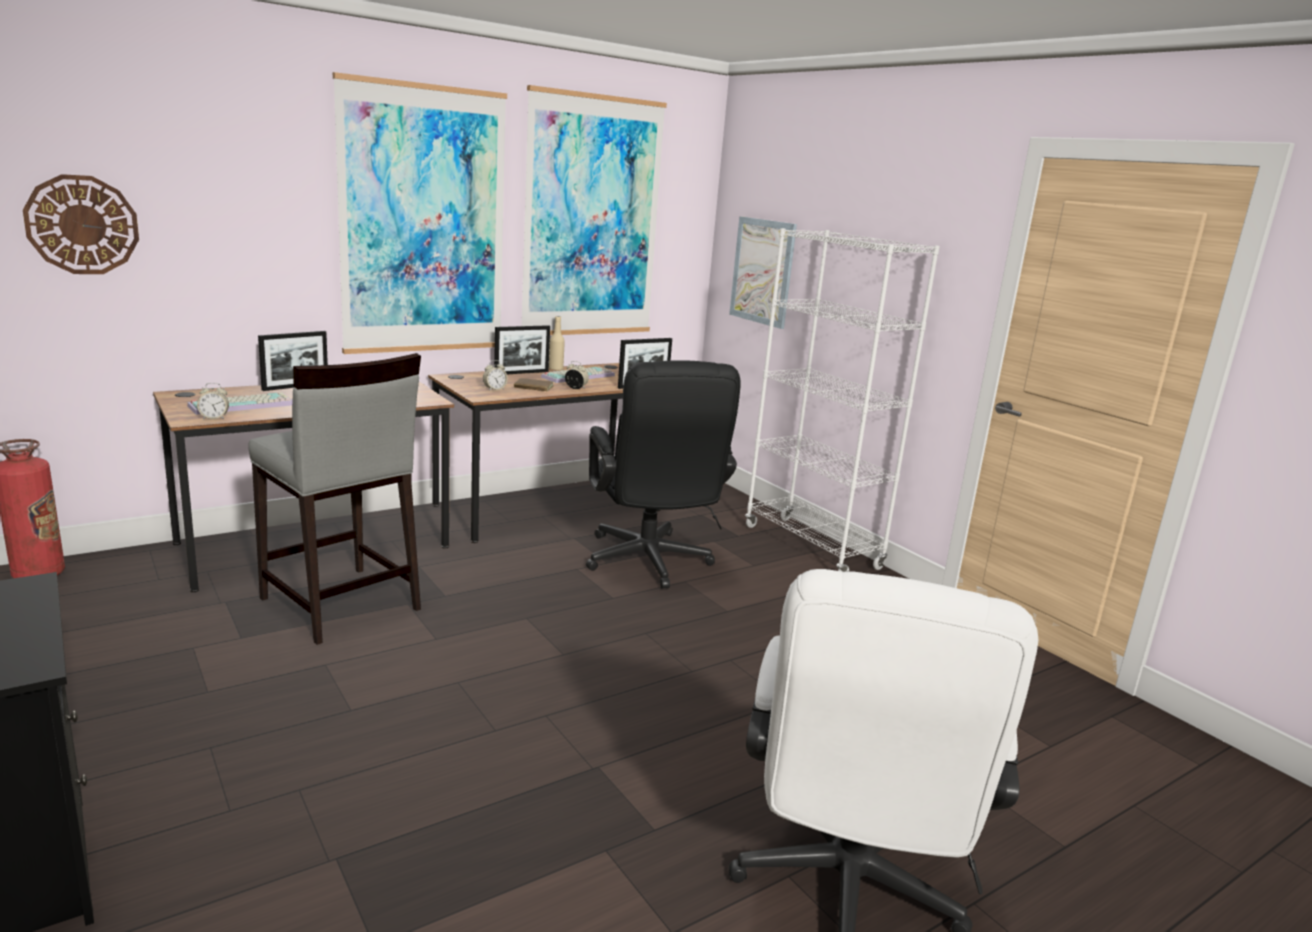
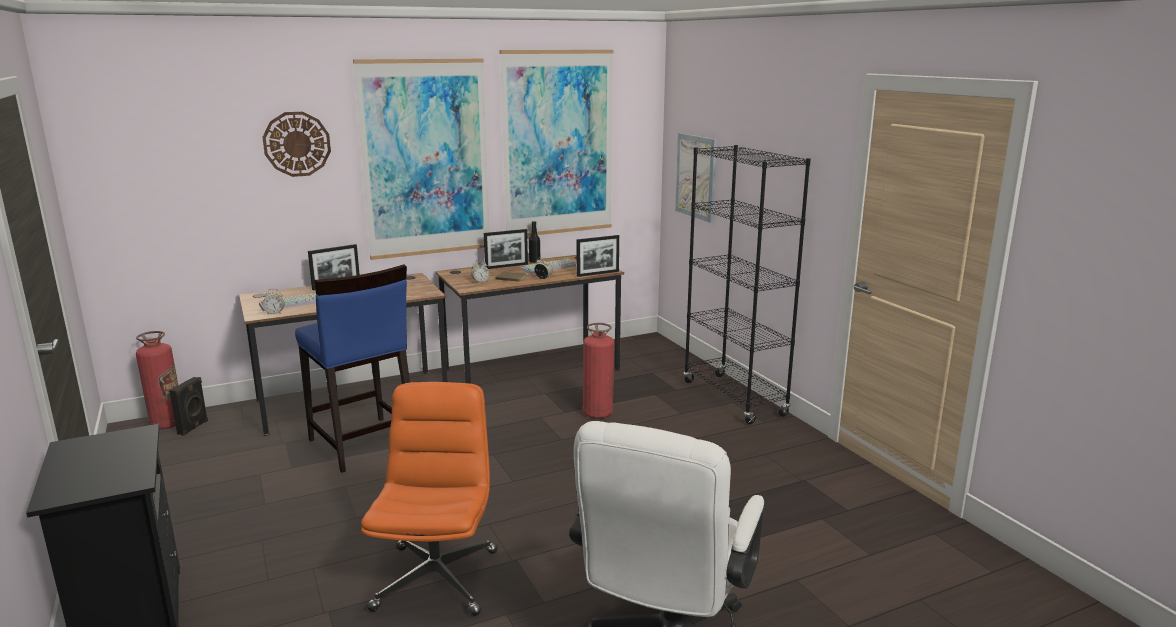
camera: 10 degrees right, 0 degrees up
(81, 580) = (193, 427): none -> black speaker
(82, 225) = (188, 183): wall clock -> wall clock (297, 144)
(340, 605) = (362, 444): grey stool -> blue stool
(490, 799) = (436, 578): none -> orange office chair
(556, 369) = (534, 261): beige bottle -> black bottle
(649, 564) = (597, 413): black office chair -> fire extinguisher
(812, 547) = (734, 398): white bookcase -> black bookcase

